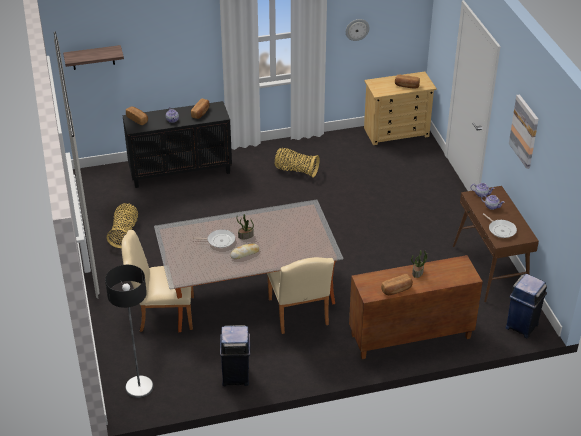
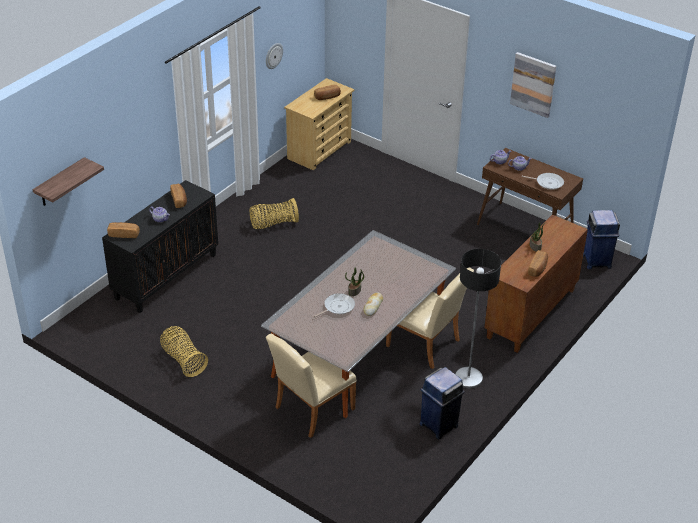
camera: 40 degrees left, 0 degrees up
(139, 387) = (371, 484): floor lamp -> floor lamp (468, 378)

